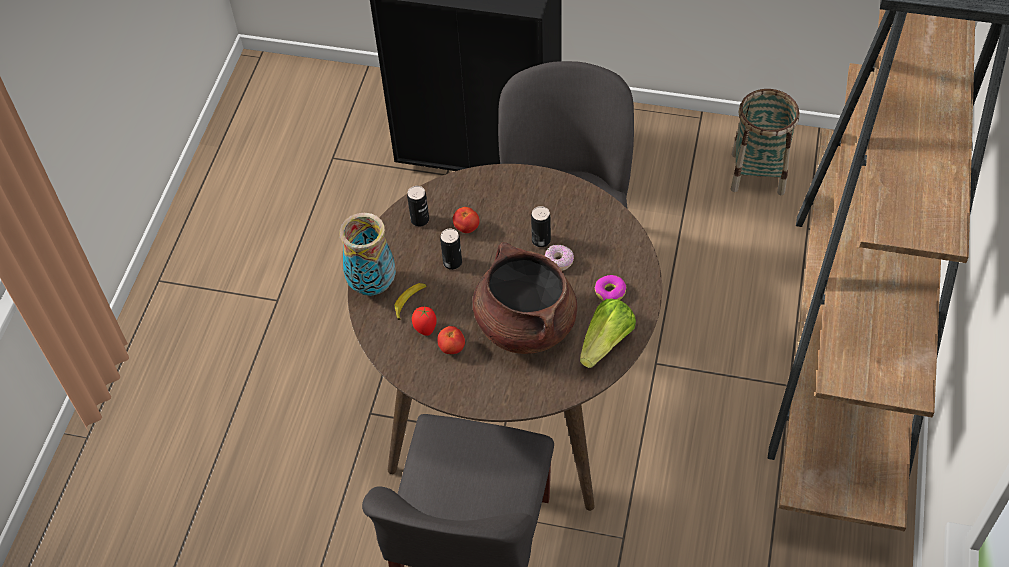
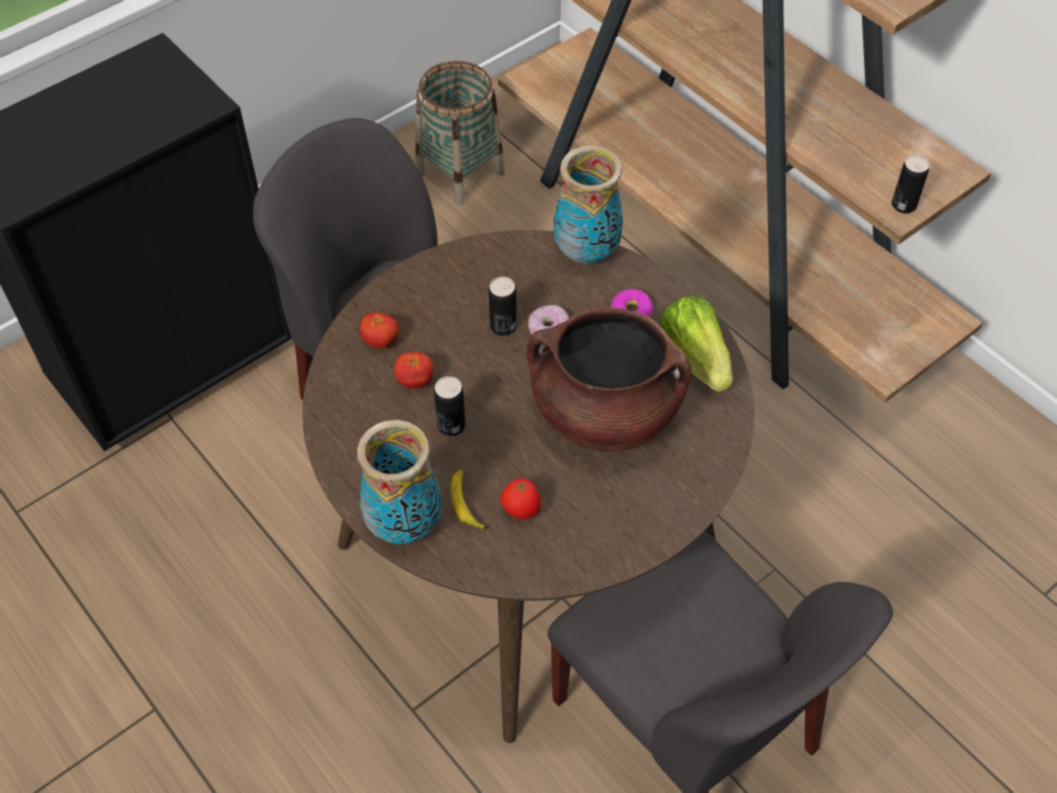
camera: 55 degrees left, 0 degrees up
(420, 220) = (356, 417): can -> can (903, 205)
(452, 348) = (573, 502): tomato -> tomato (380, 341)
(634, 242) = (586, 252): none -> vase

